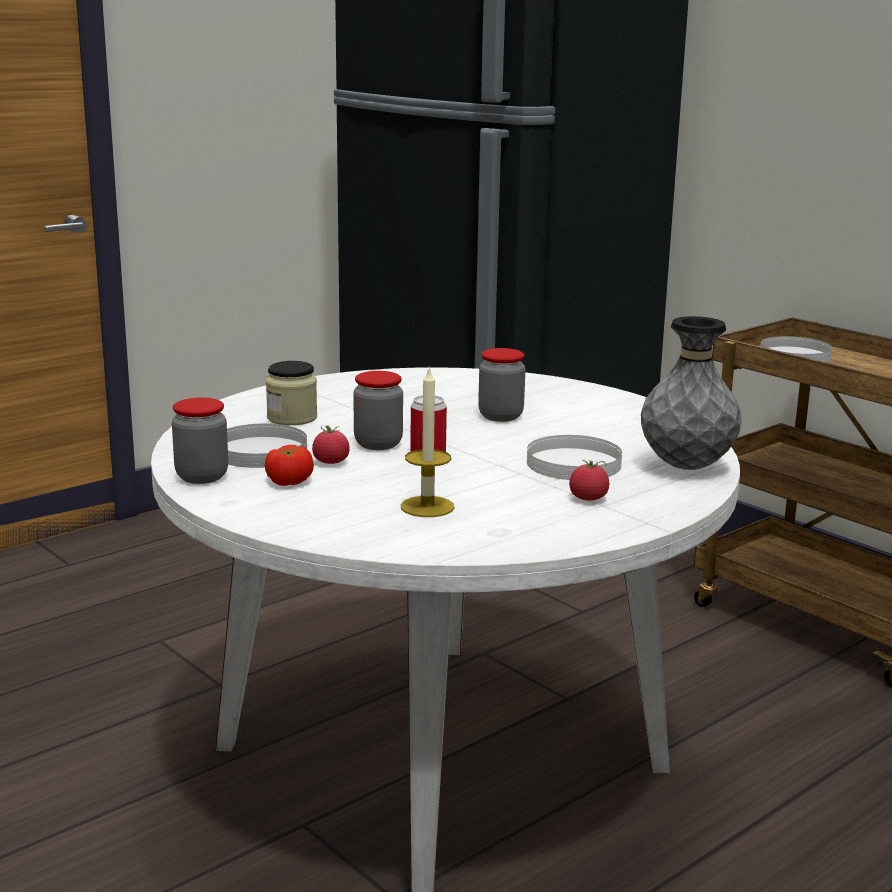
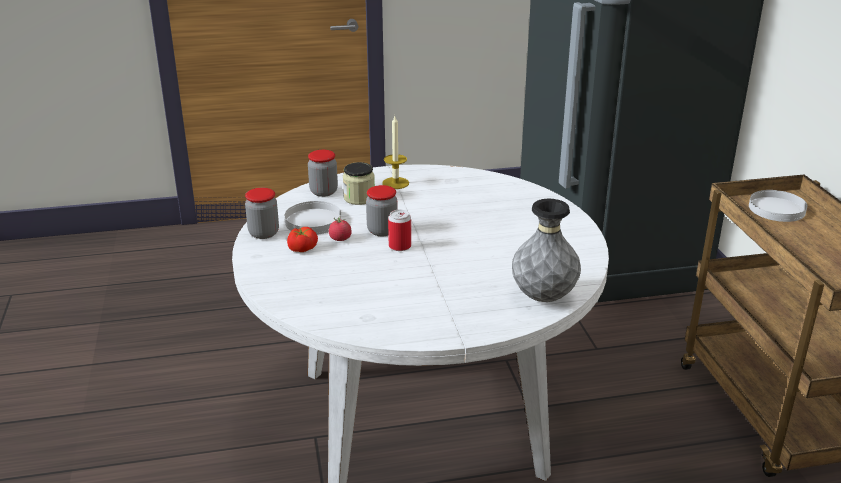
camera: 30 degrees right, 10 degrees up
(427, 507) = (351, 287): candle -> candle (395, 183)
(500, 416) = (481, 224): jar -> jar (323, 192)
(572, 463) = (475, 275): white plate -> none
(588, 498) = (449, 306): tomato -> none

